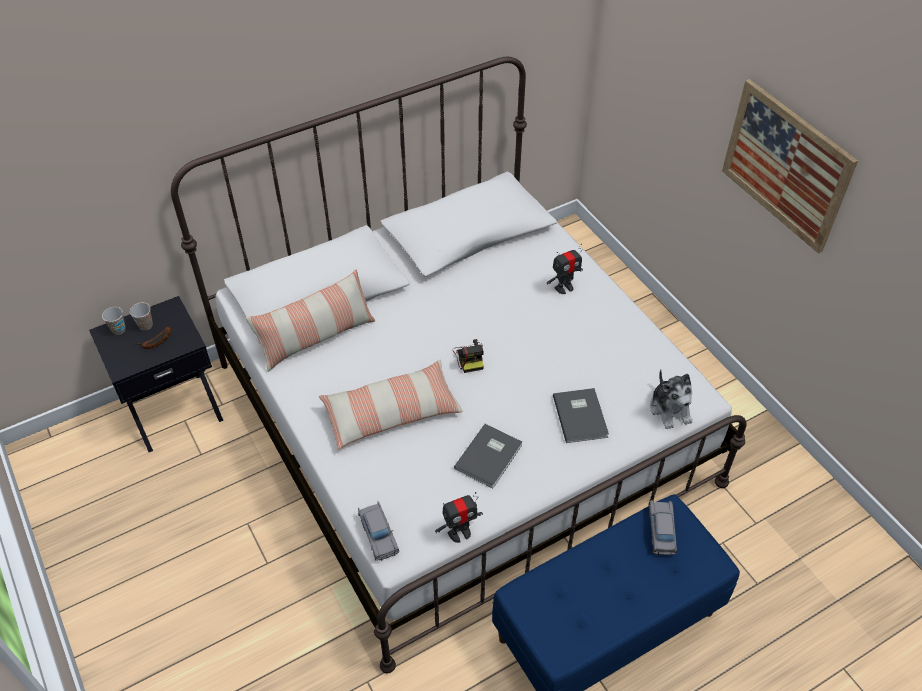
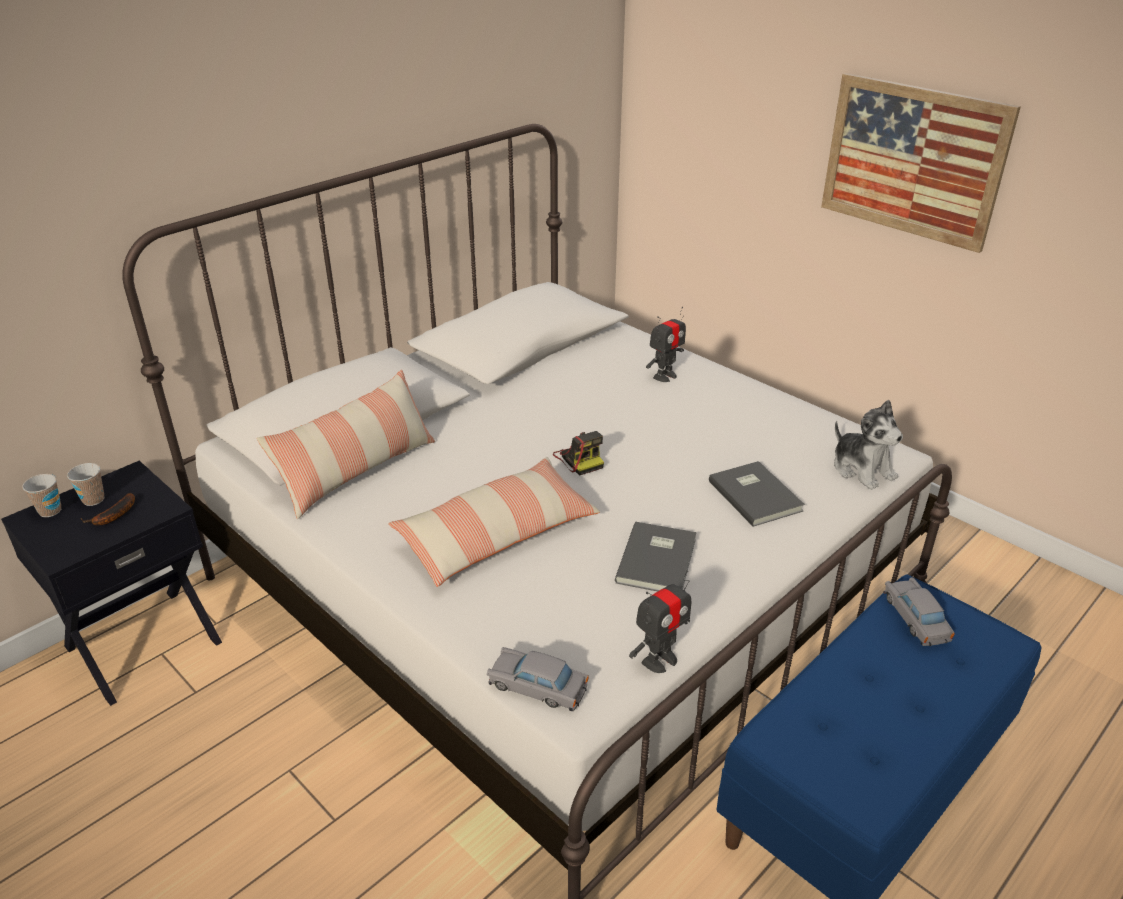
camera: 15 degrees left, 15 degrees down
(378, 534) = (537, 687): grey toy car -> grey toy car turned 150 degrees clockwise

